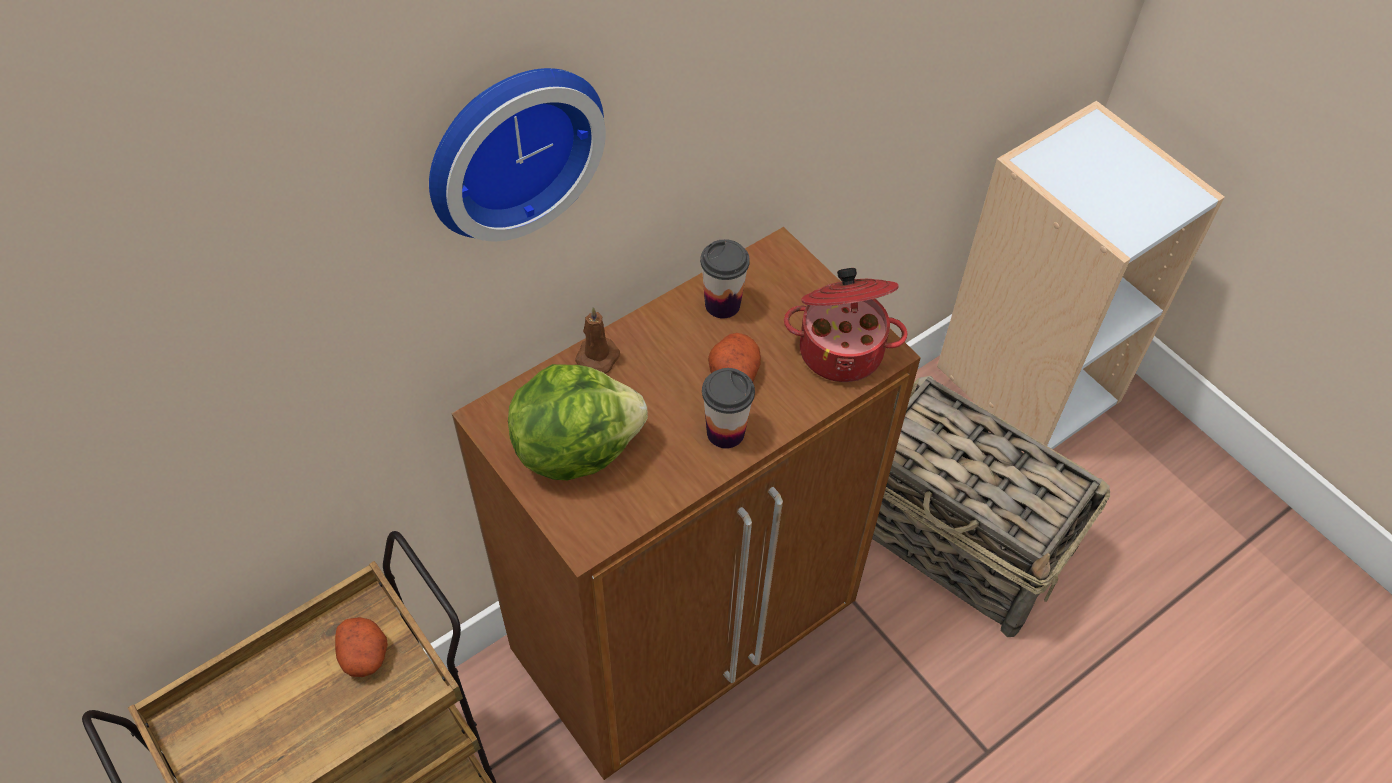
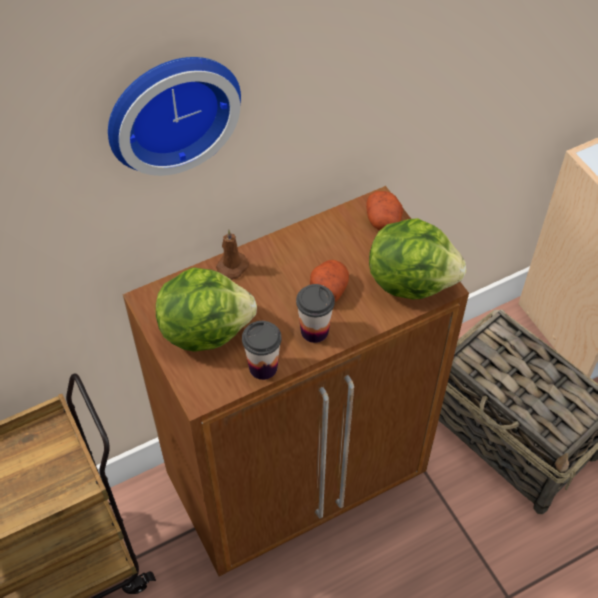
camera: 10 degrees right, 0 degrees up
(365, 655) = (46, 459): potato -> potato (383, 220)
(722, 304) = (330, 238): cup -> cup (263, 367)
(841, 348) = (411, 280): cooking pot -> lettuce

